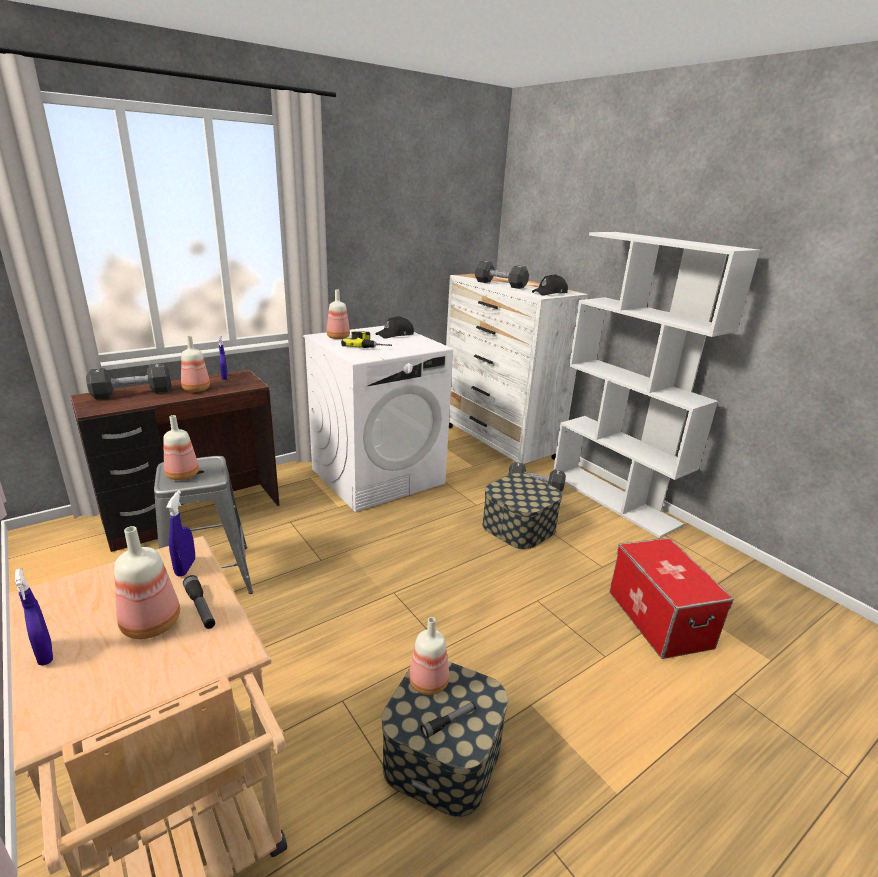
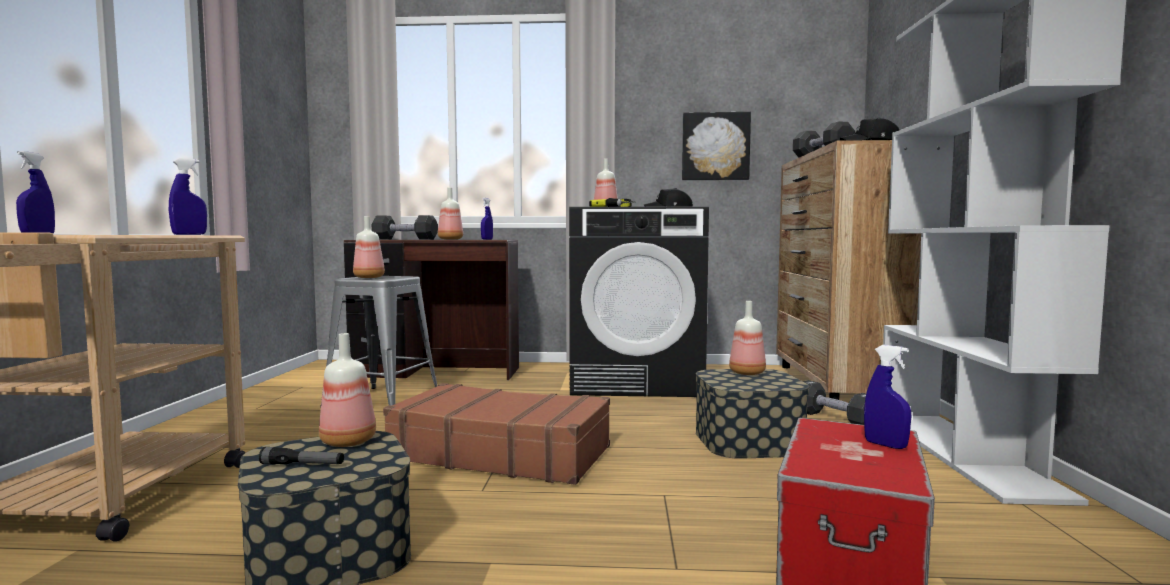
camera: 40 degrees right, 20 degrees down
(153, 624) = (101, 234): bottle -> bottle (748, 373)
(200, 607) = (140, 234): flashlight -> none
(378, 476) = (636, 381): white washing machine -> black washing machine
(402, 604) = (501, 453): none -> brown suitcase
(403, 260) = (715, 147): none -> picture
(499, 442) = (838, 384): white dresser -> brown dresser
(676, 559) = (885, 445): none -> blue spray bottle

